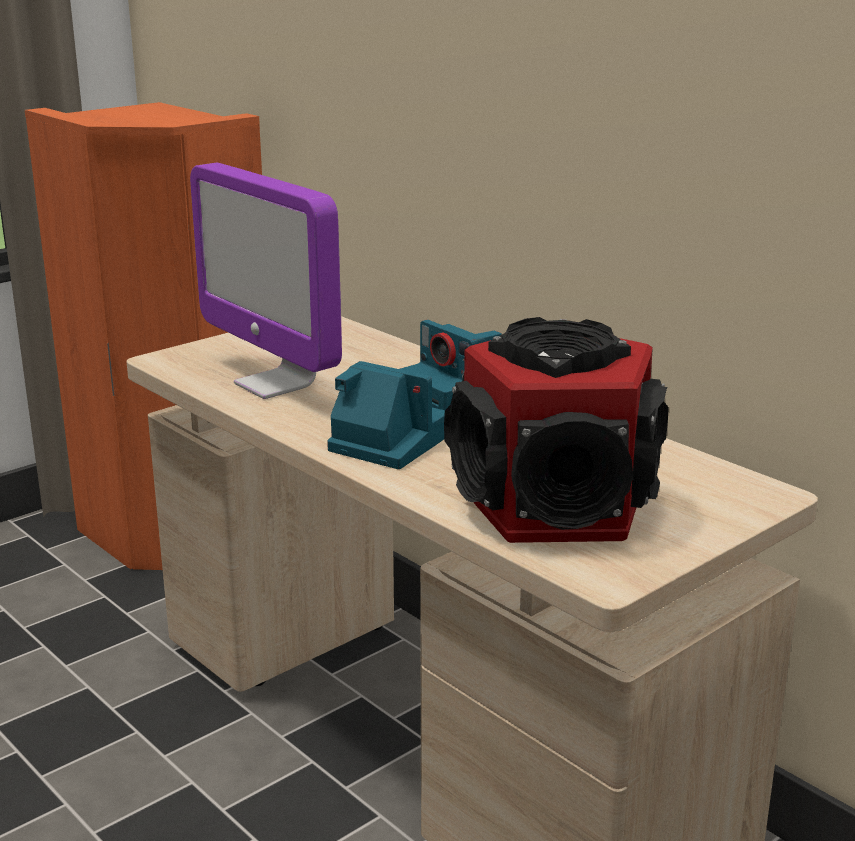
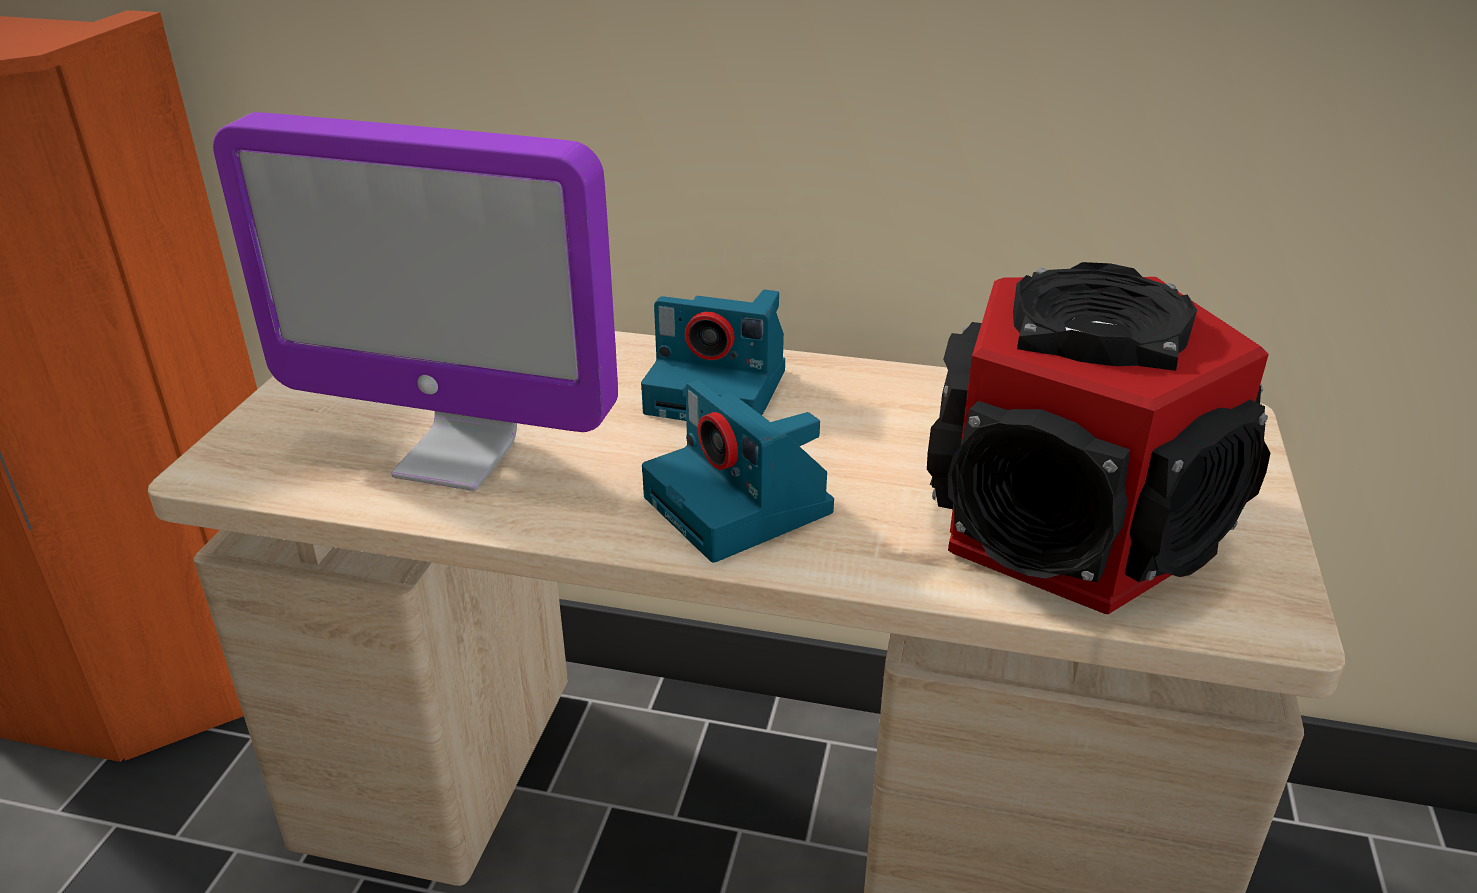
camera: 35 degrees left, 10 degrees up
(385, 443) = (741, 506): camera -> camera turned 120 degrees counterclockwise

